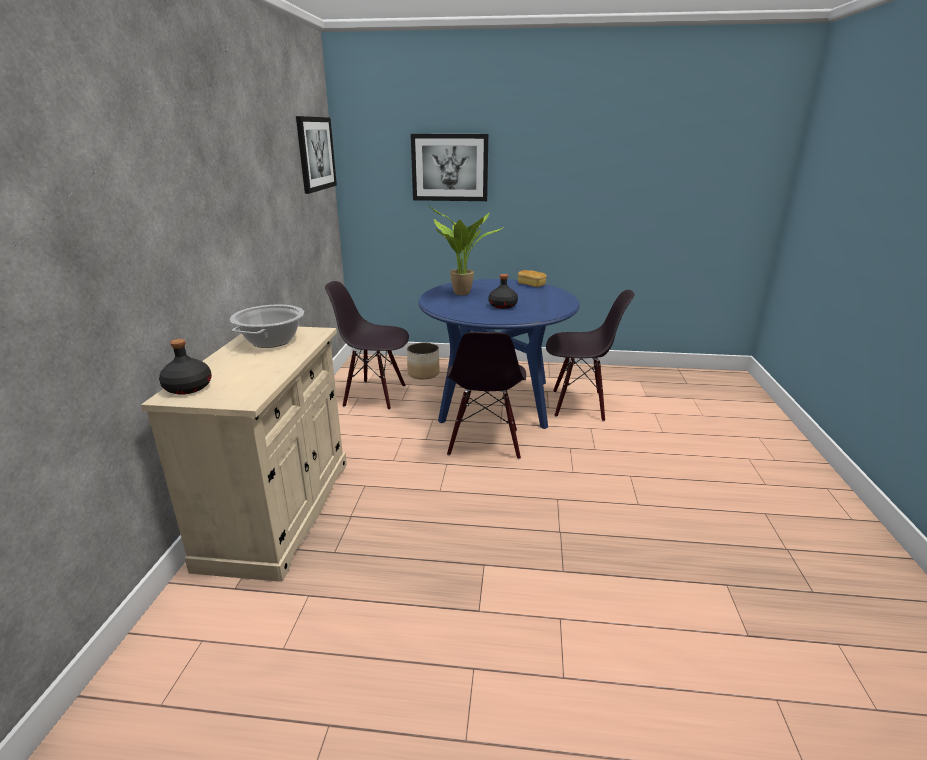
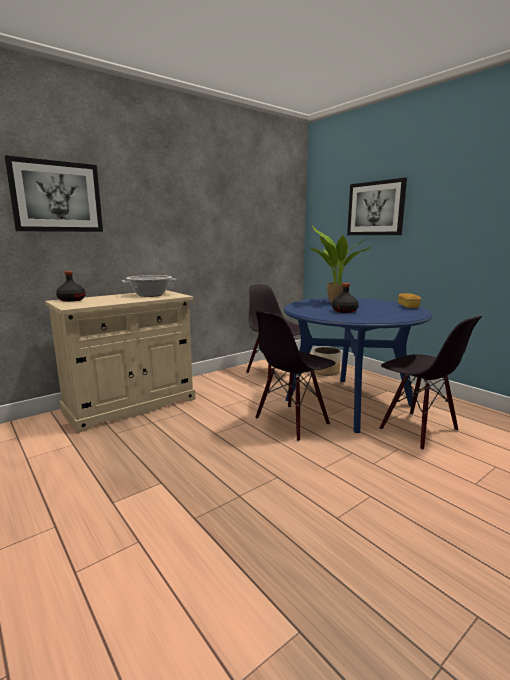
camera: 45 degrees right, 10 degrees down
(316, 154) = (279, 200): picture -> picture (57, 197)

